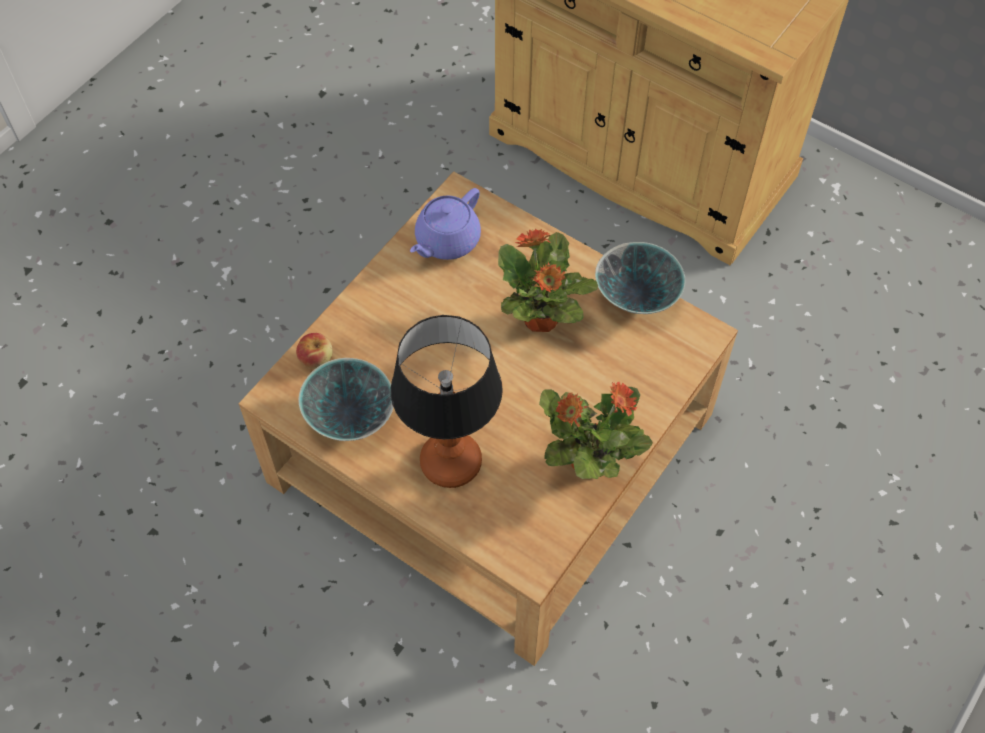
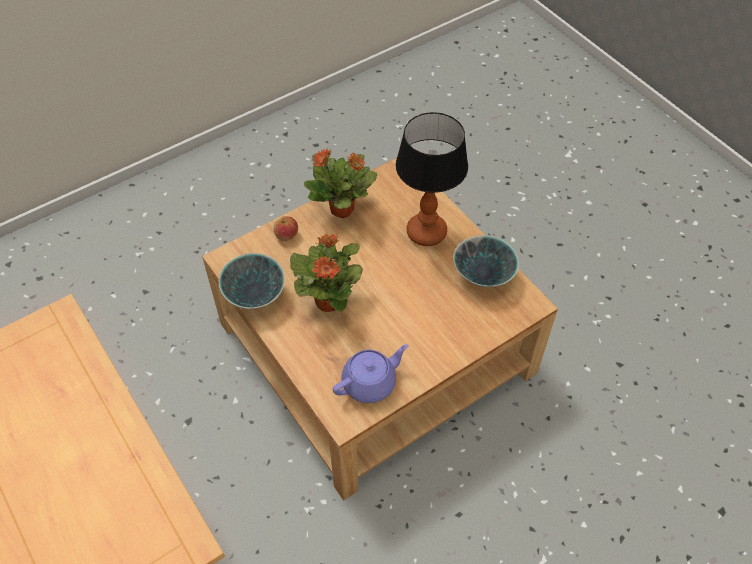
camera: 160 degrees left, 5 degrees down
(316, 358) = (496, 321): apple -> apple (286, 235)

